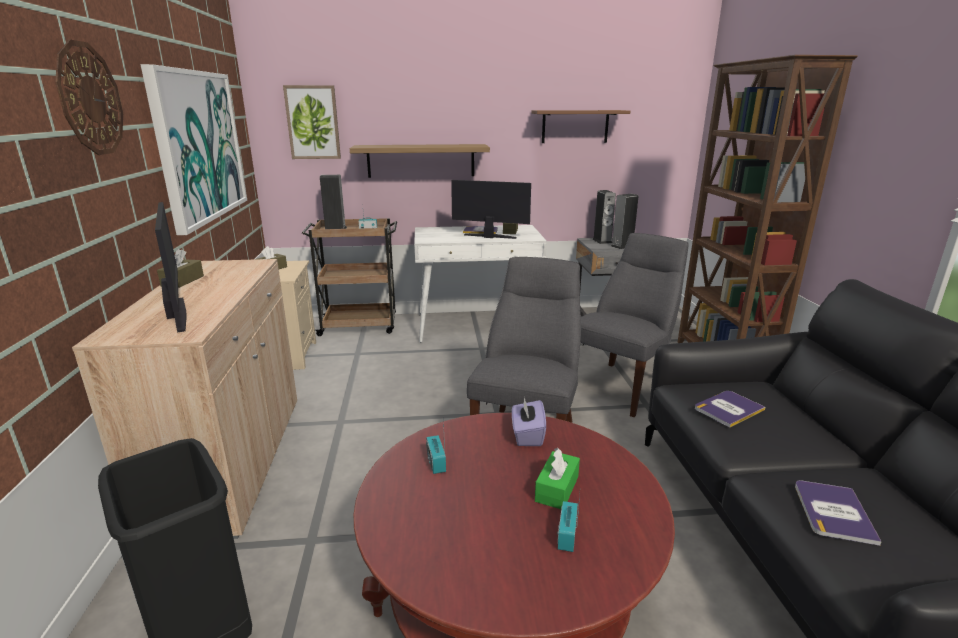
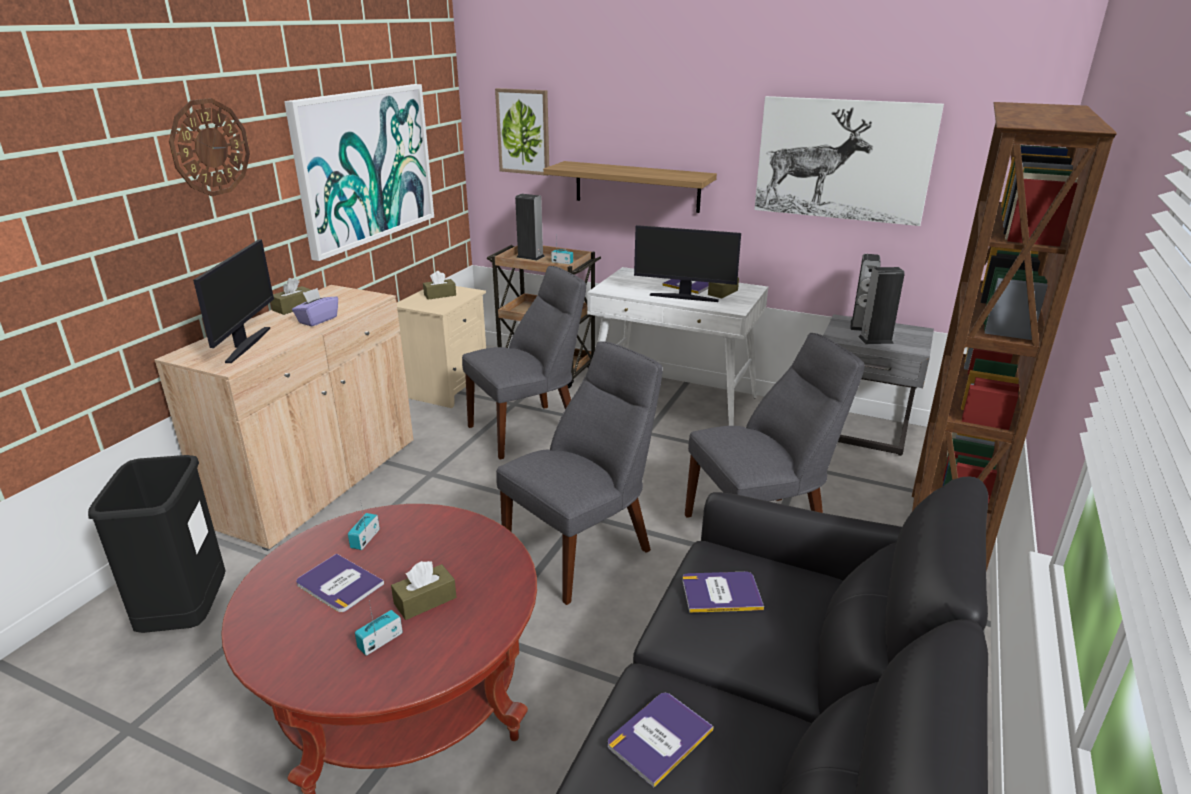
camera: 30 degrees right, 5 degrees up
(390, 368) = (529, 429): none -> grey chair
(463, 506) = (339, 584): none -> book
(489, 237) = (684, 297): monitor -> monitor turned 150 degrees clockwise
(527, 435) = (467, 543): purple tissue box -> purple tissue box (317, 320)
(557, 489) = (425, 600): green tissue box -> brown tissue box
(575, 126) = (842, 160): brown shelf -> picture

